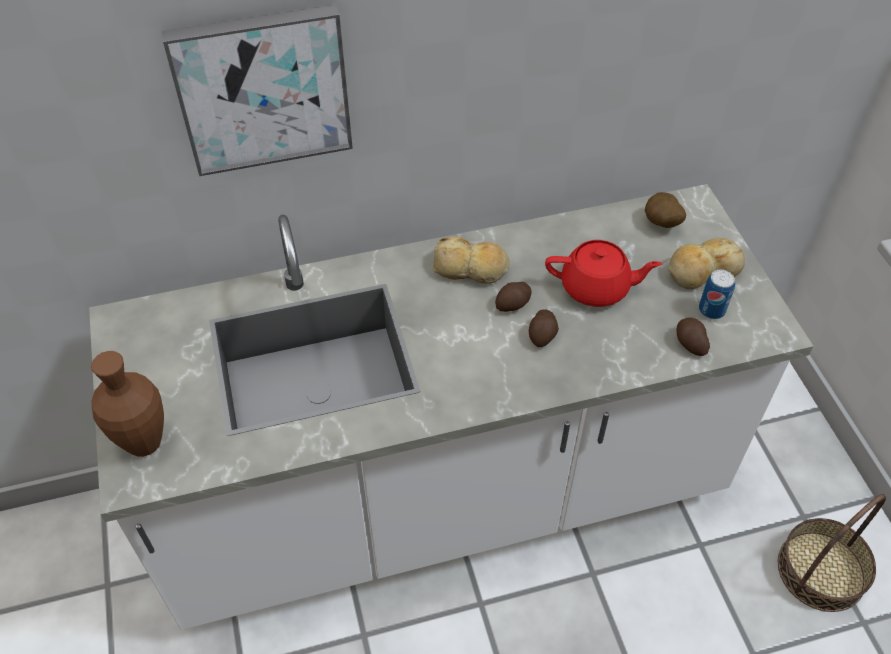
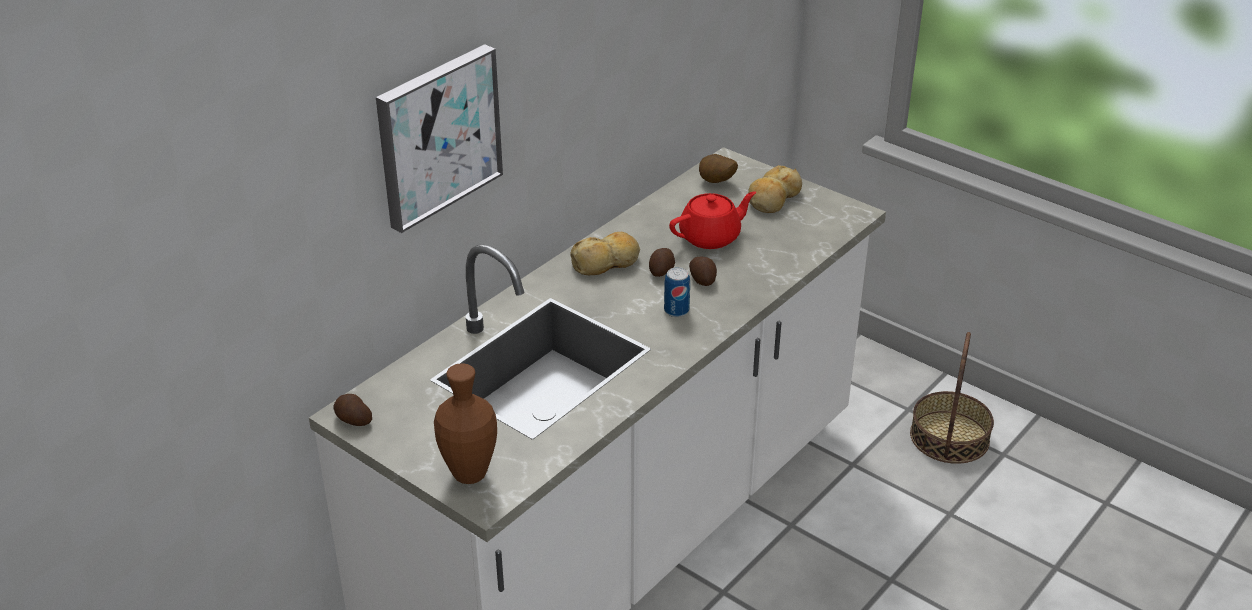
camera: 35 degrees left, 15 degrees down
(689, 343) = (807, 242): potato -> potato (353, 420)
(711, 310) = (802, 218): can -> can (676, 310)

